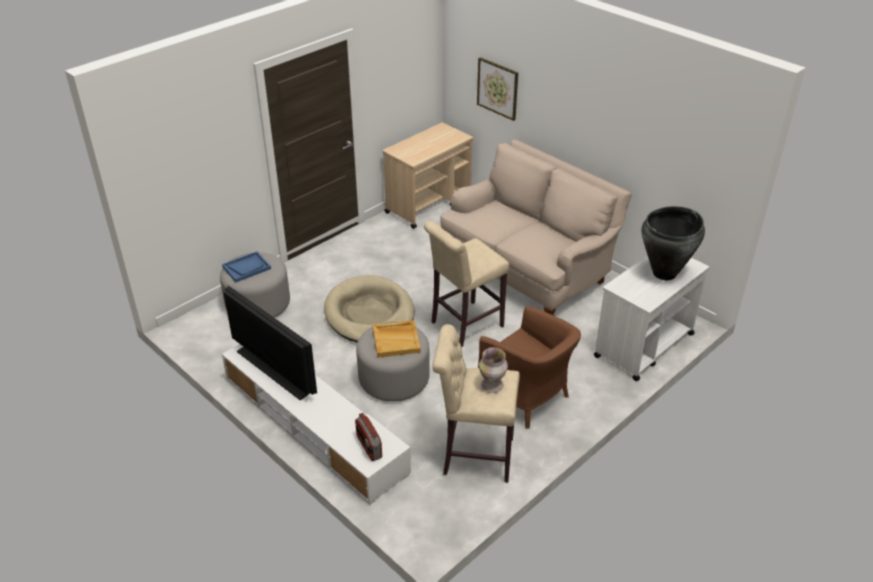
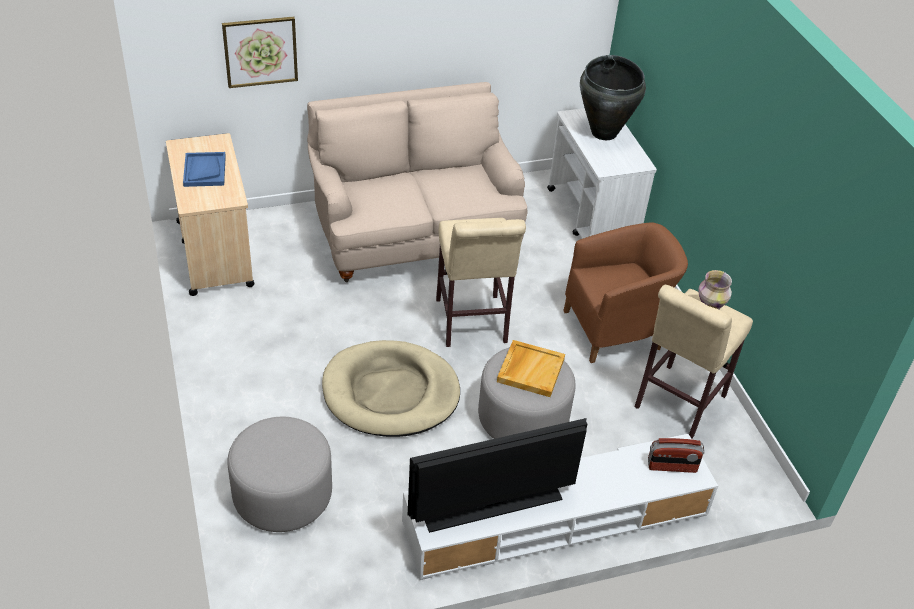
camera: 65 degrees left, 5 degrees up
(246, 268) = (273, 456): blue tray -> blue tray (204, 170)

